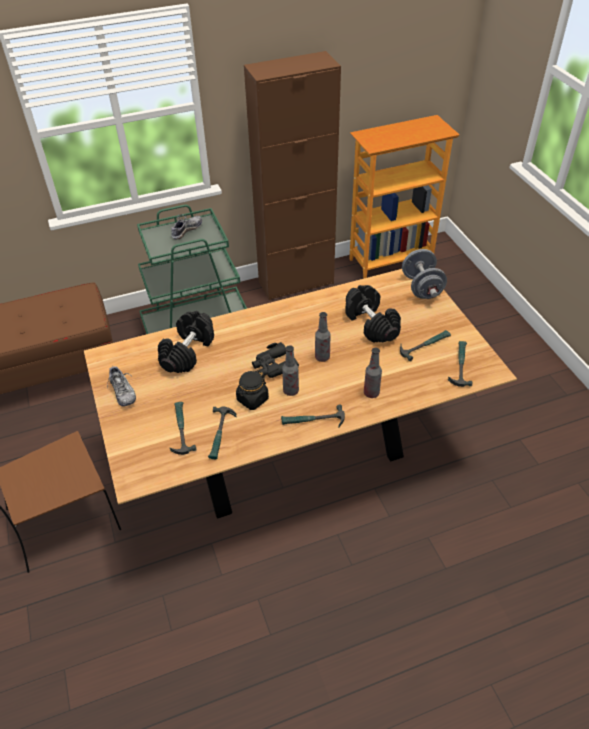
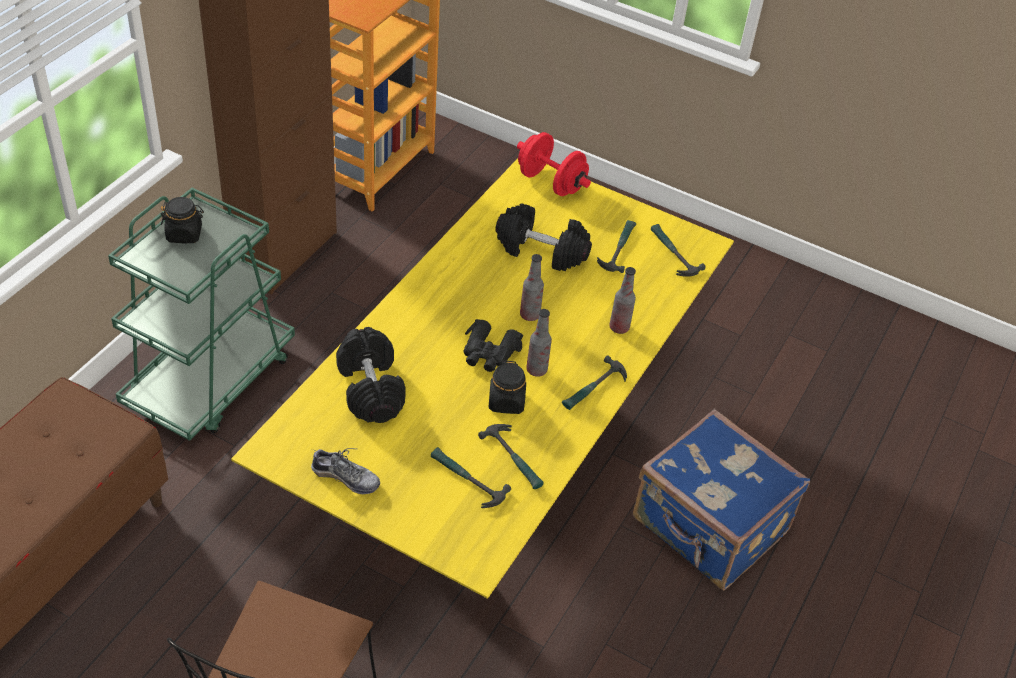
camera: 45 degrees left, 0 degrees up
(186, 230) = (184, 234): shoe -> black jar
(296, 453) = (494, 465): brown dining table -> yellow dining table
(393, 573) = (708, 527): none -> blue suitcase
(421, 287) = (551, 182): grey dumbbell -> red dumbbell

